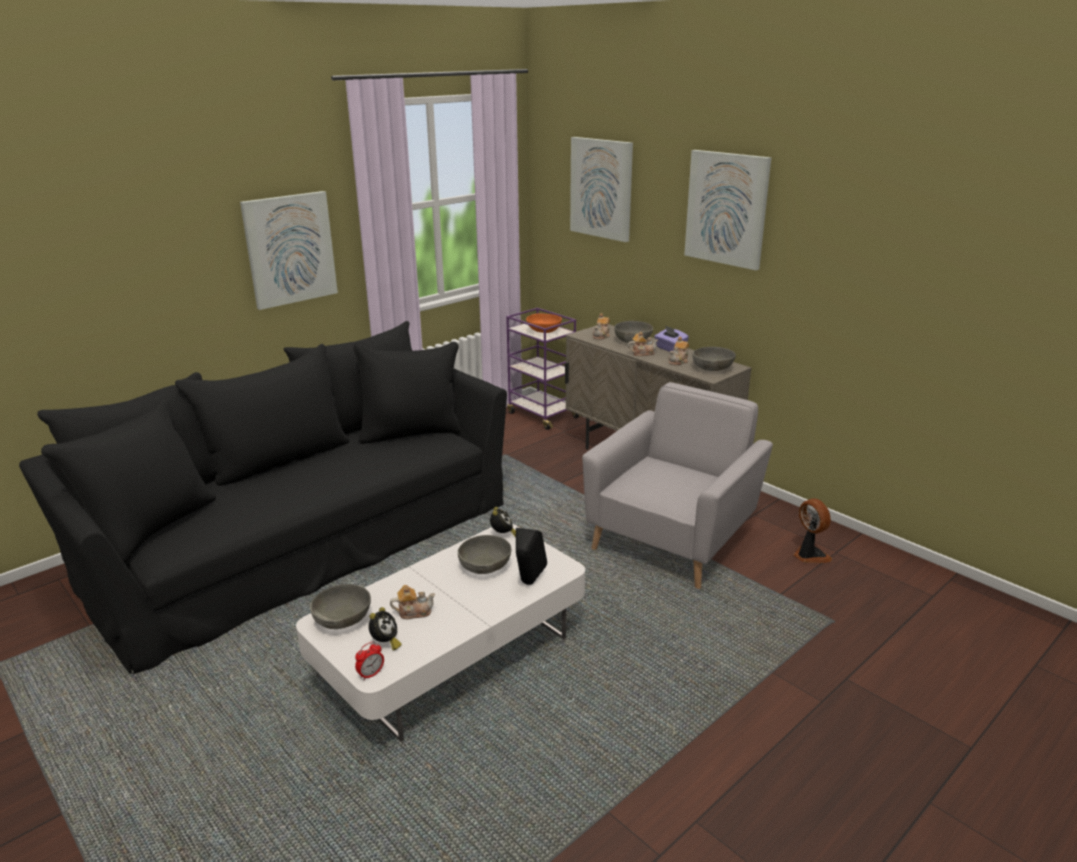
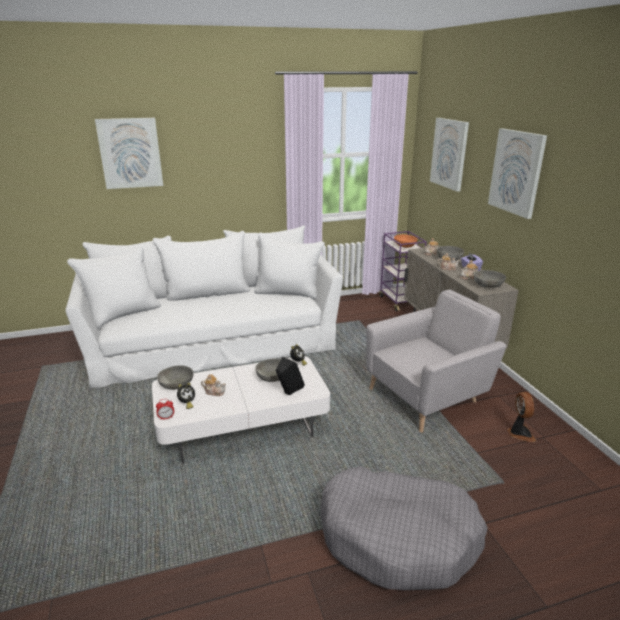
camera: 25 degrees right, 0 degrees up
(290, 249) = (242, 174): picture -> picture (130, 153)
(303, 540) = (214, 342): black sofa -> white sofa
(769, 732) = (398, 537): none -> grey dog bed

